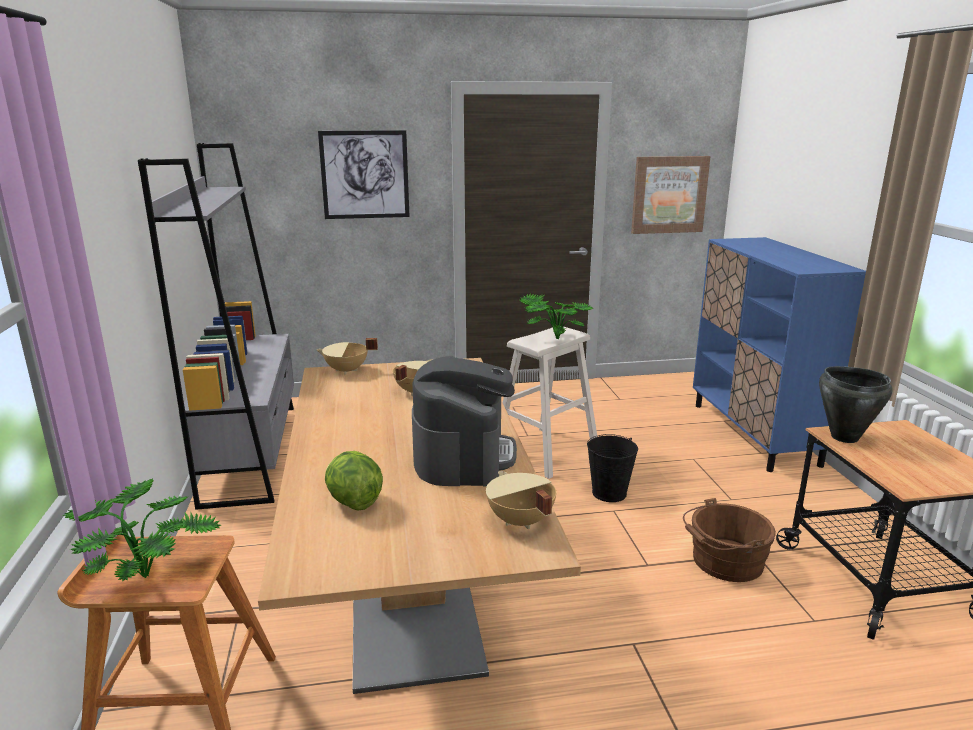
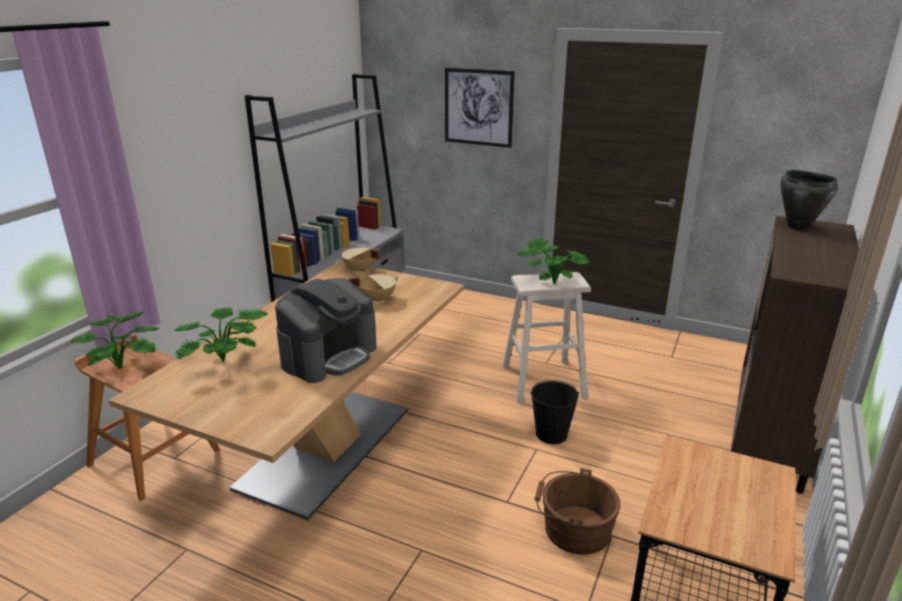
camera: 35 degrees right, 5 degrees up
(353, 502) = (226, 363): lettuce -> potted plant
(519, 521) = (287, 413): beige cooking pot -> none
(669, 194) = (780, 157): picture -> none
(754, 434) = (769, 434): blue cabinet -> brown cabinet
(843, 437) = (687, 457): black cooking pot -> black cooking pot (797, 227)

